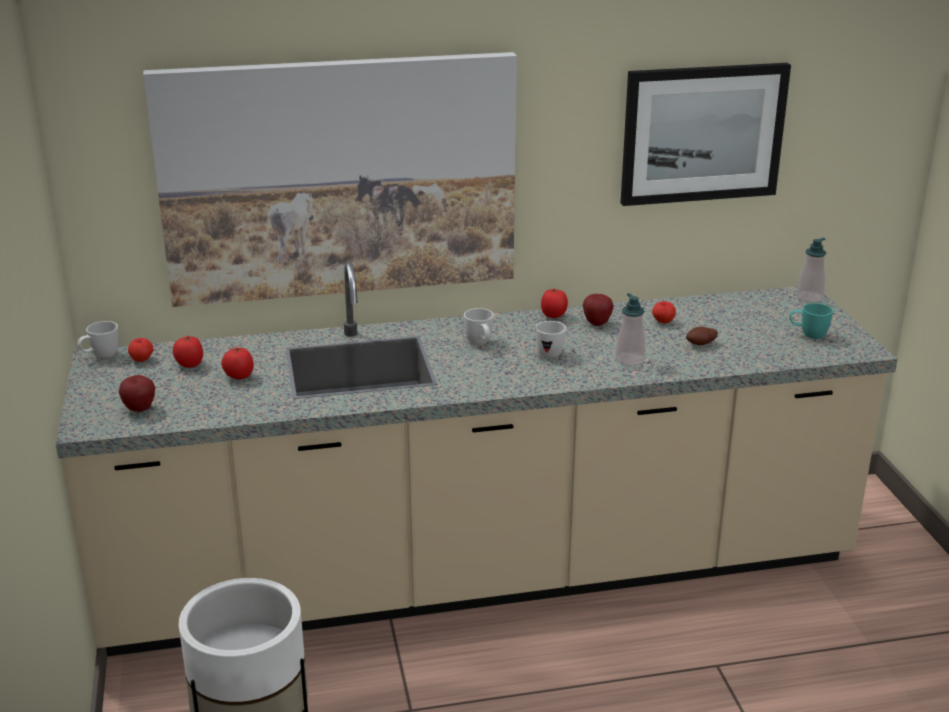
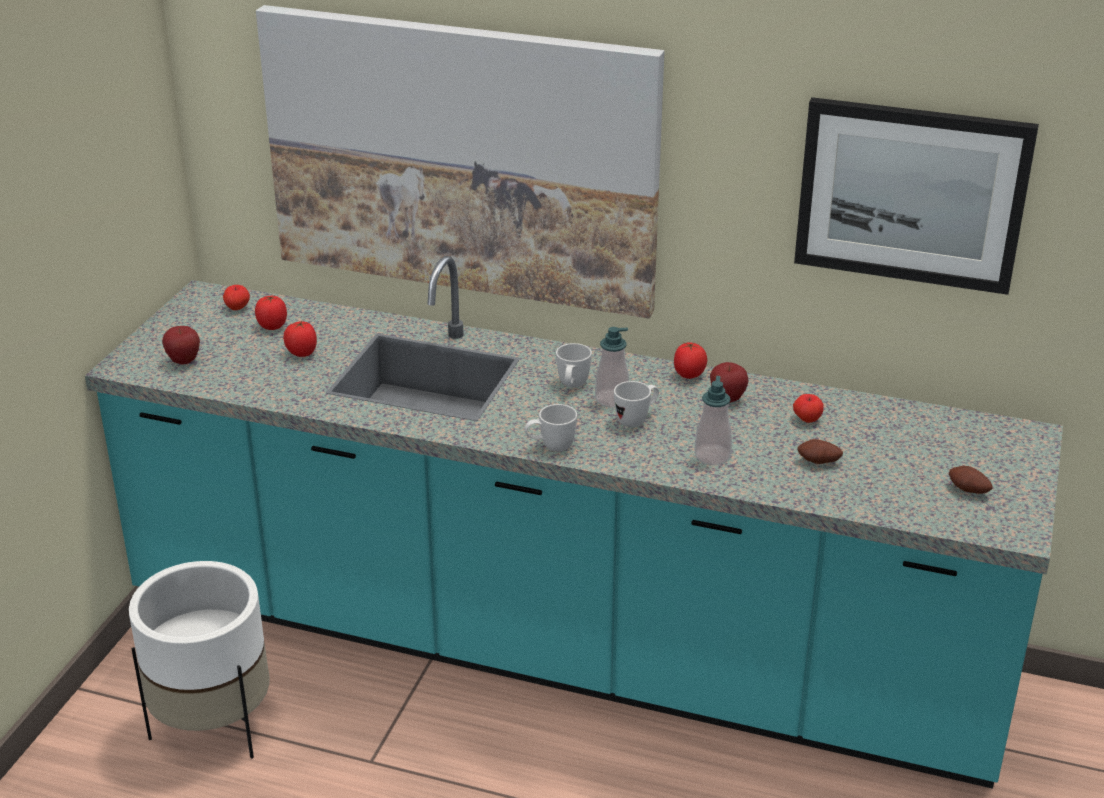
camera: 30 degrees right, 5 degrees up
(100, 357) = (206, 294): white mug -> white mug (550, 447)
(474, 576) = (552, 646): beige counter -> turquoise counter
(808, 335) = (967, 491): turquoise mug -> potato
(809, 298) = (1032, 441): soap dispenser -> soap dispenser (612, 399)

